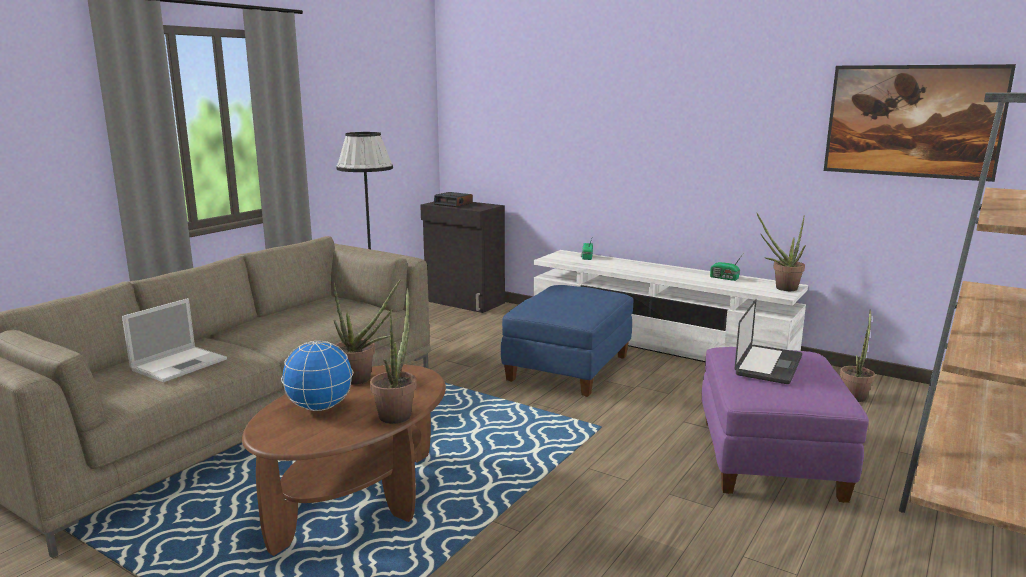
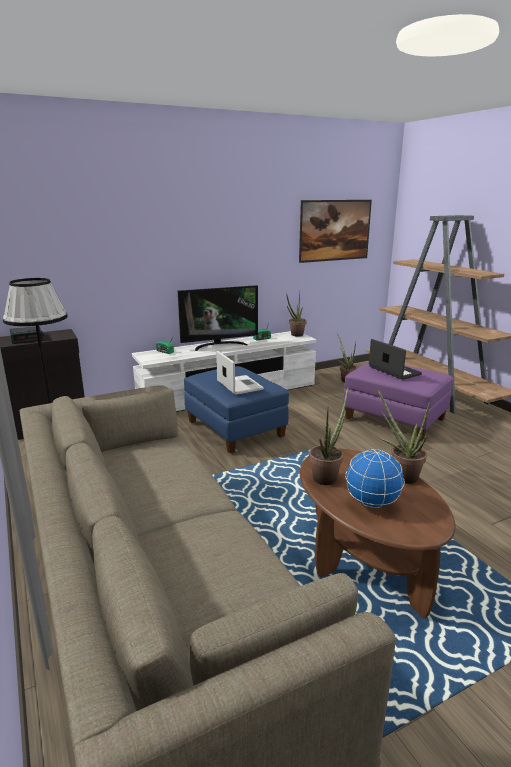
camera: 60 degrees left, 5 degrees up
(180, 364) = (216, 561): laptop -> laptop (239, 385)
(654, 268) = (219, 345): none -> television

